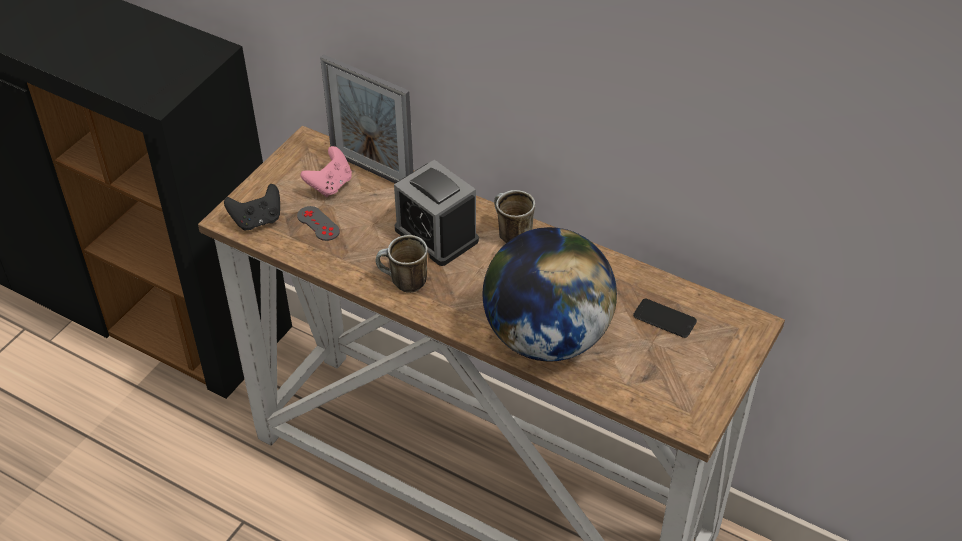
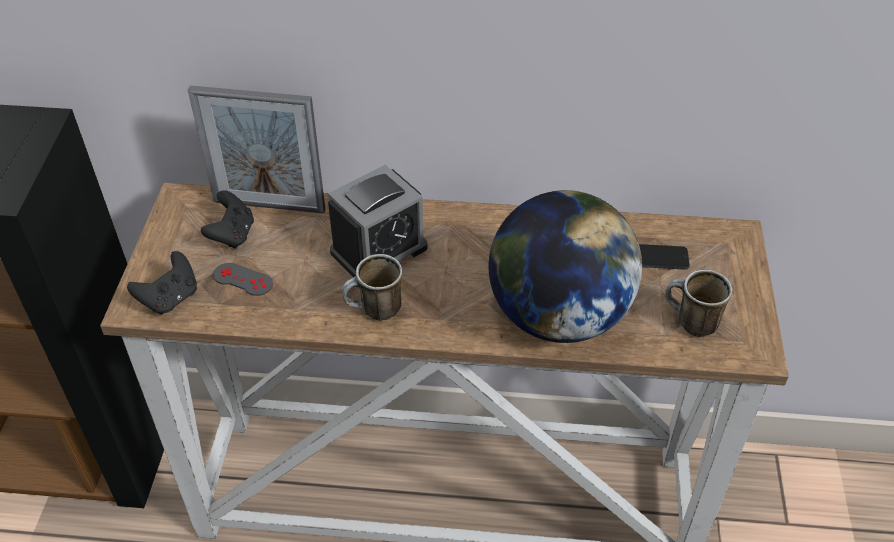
camera: 25 degrees left, 0 degrees up
(330, 185) = (232, 235): pink game controller -> black game controller
(436, 235) = (379, 250): alarm clock -> alarm clock turned 60 degrees counterclockwise
(510, 234) = (453, 225): mug -> mug (689, 323)

